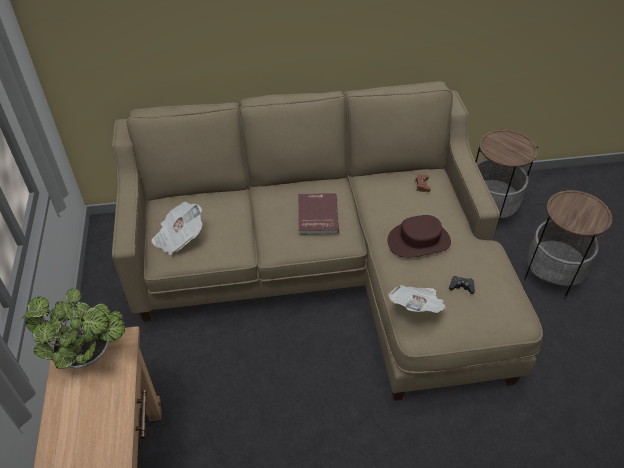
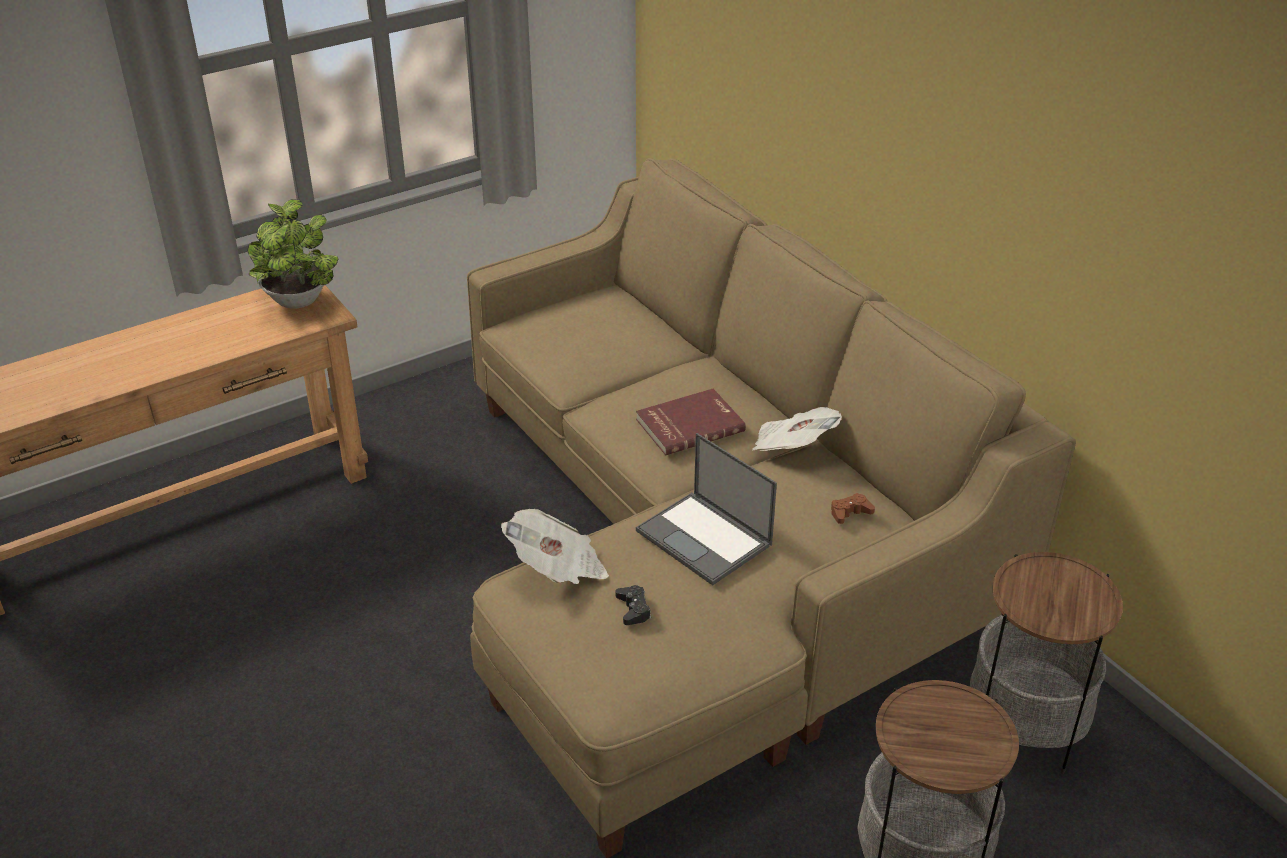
camera: 65 degrees right, 10 degrees down
(179, 238) = (555, 324): newspaper -> newspaper (793, 447)
(419, 241) = (705, 538): brown hat -> laptop

